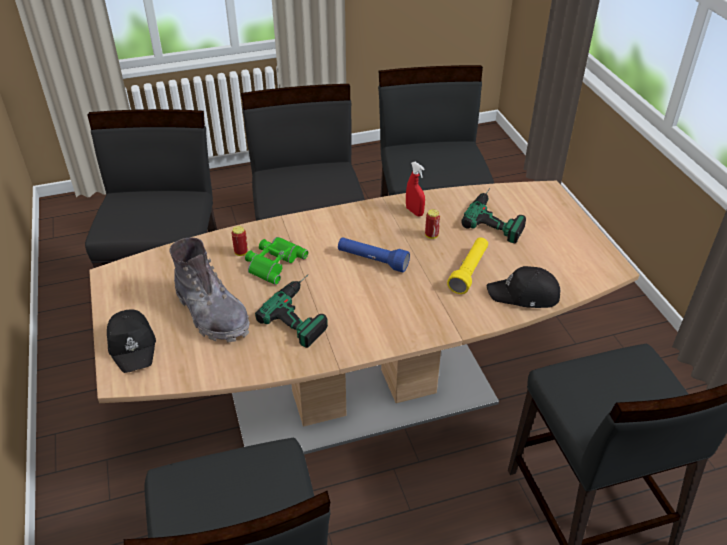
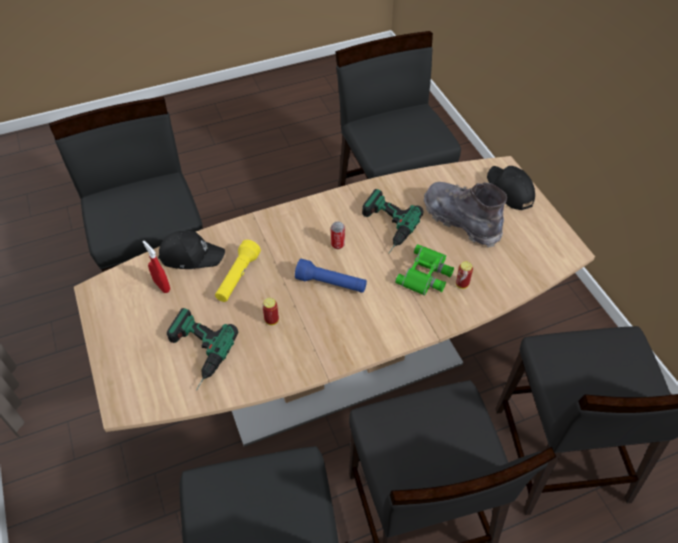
camera: 175 degrees right, 10 degrees up
(361, 296) = (337, 244): none -> can
(414, 212) = (289, 355): red spray bottle -> red spray bottle (162, 286)

